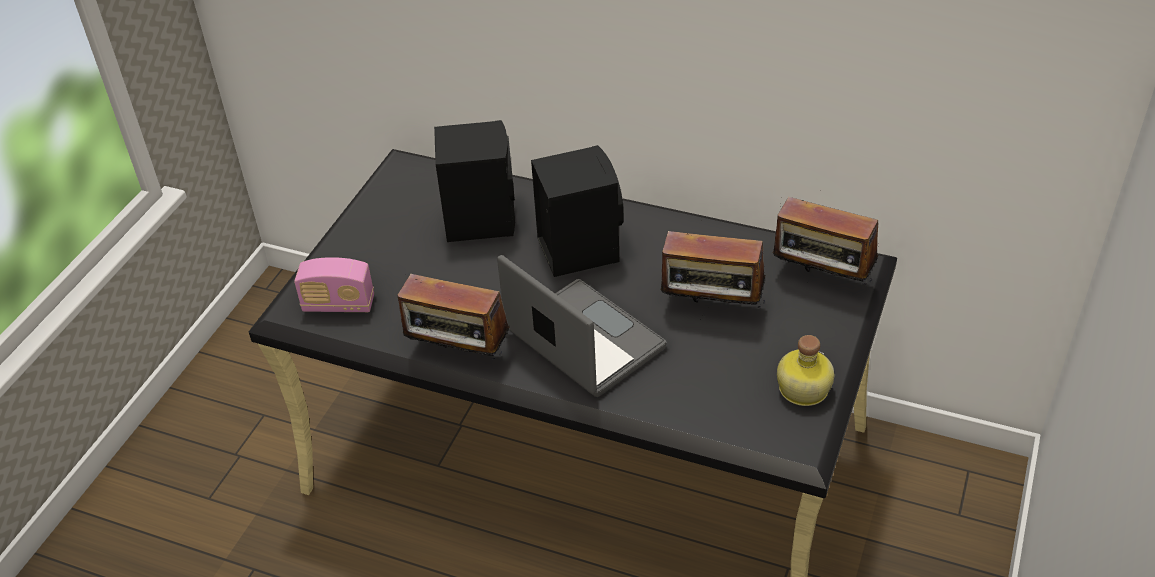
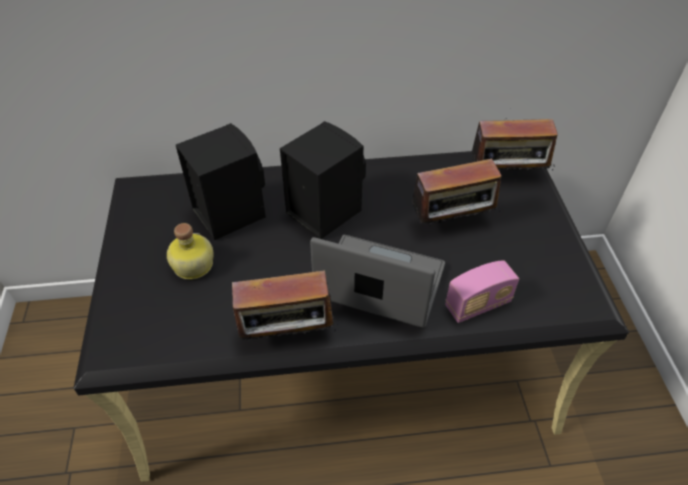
camera: 30 degrees left, 5 degrees up
(339, 305) = (151, 330): radio -> radio (477, 305)
(801, 389) = (558, 262): bottle -> bottle (192, 266)

